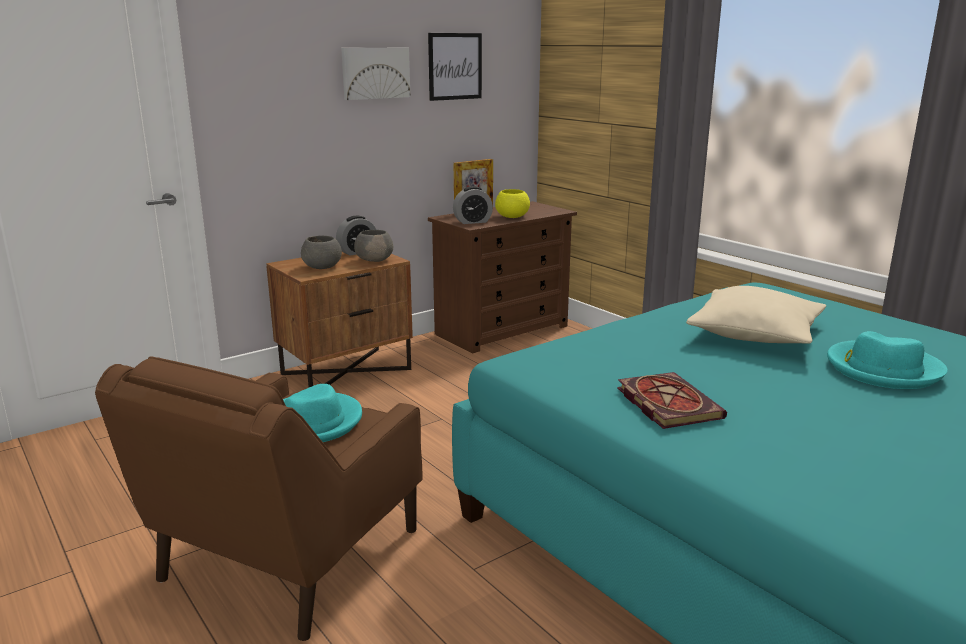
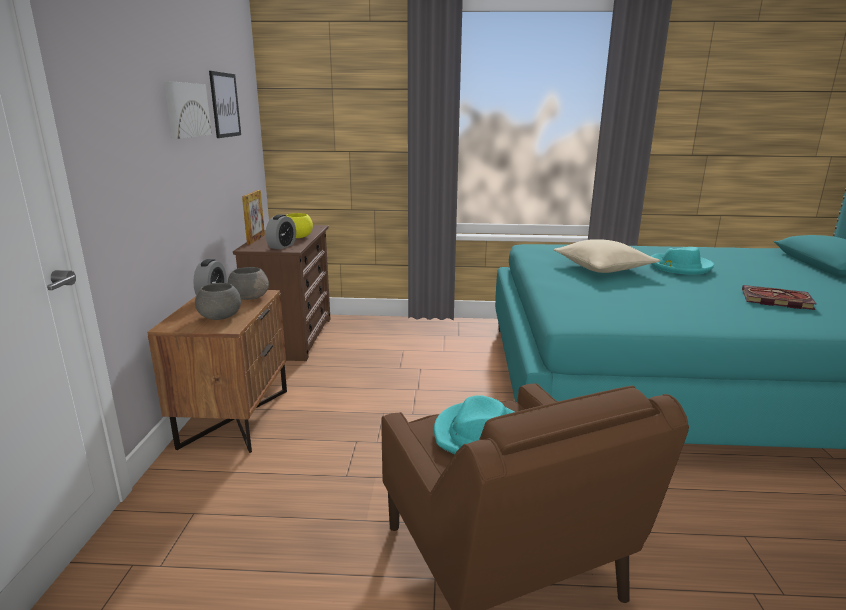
camera: 50 degrees left, 0 degrees up
(665, 403) = (681, 312): book -> book (774, 300)

